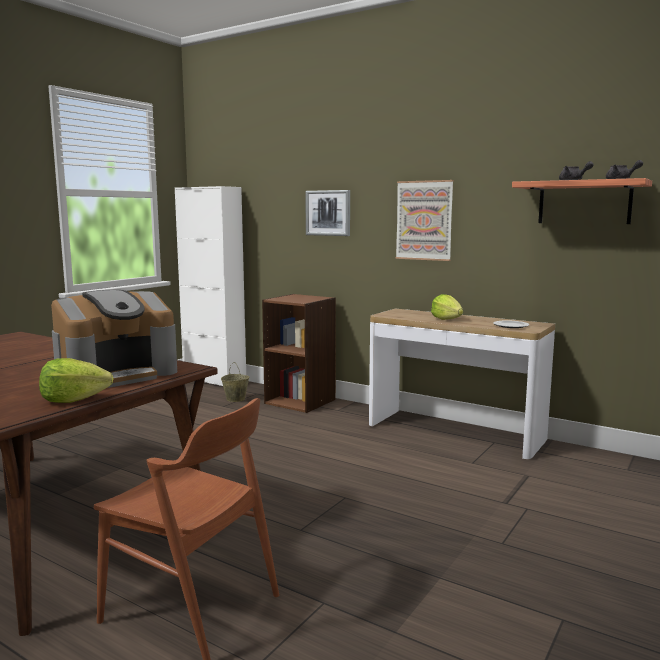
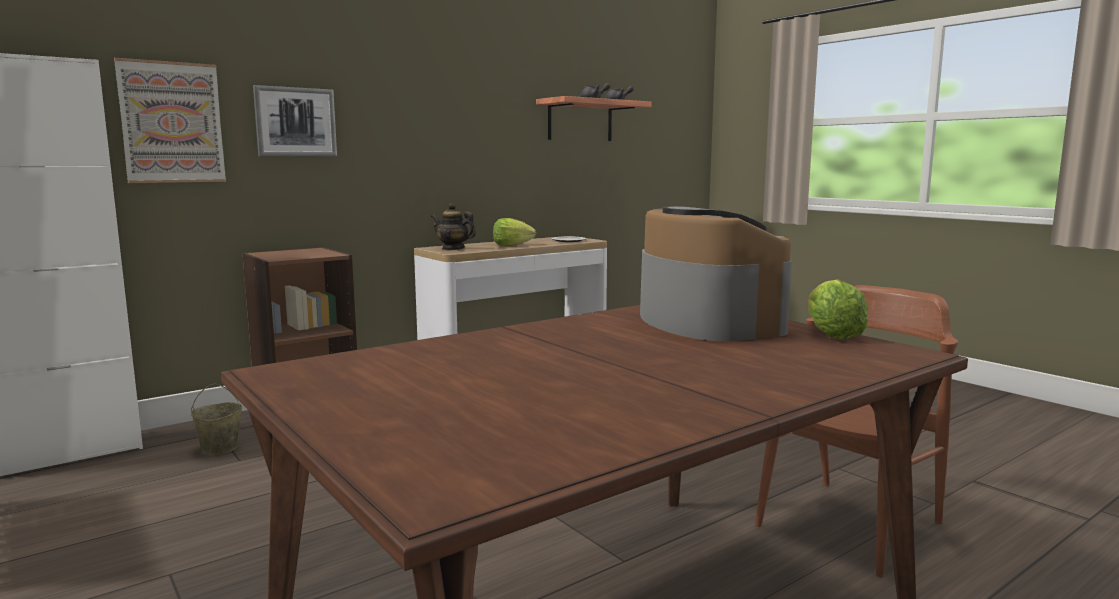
camera: 70 degrees left, 0 degrees up
(402, 313) = (453, 248): none -> teapot
(424, 220) = (437, 135): picture -> picture (172, 123)

